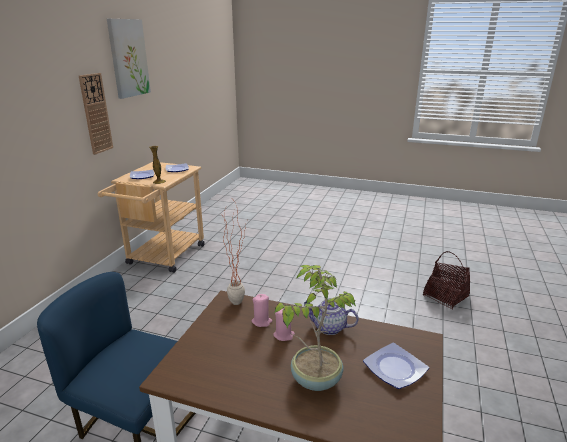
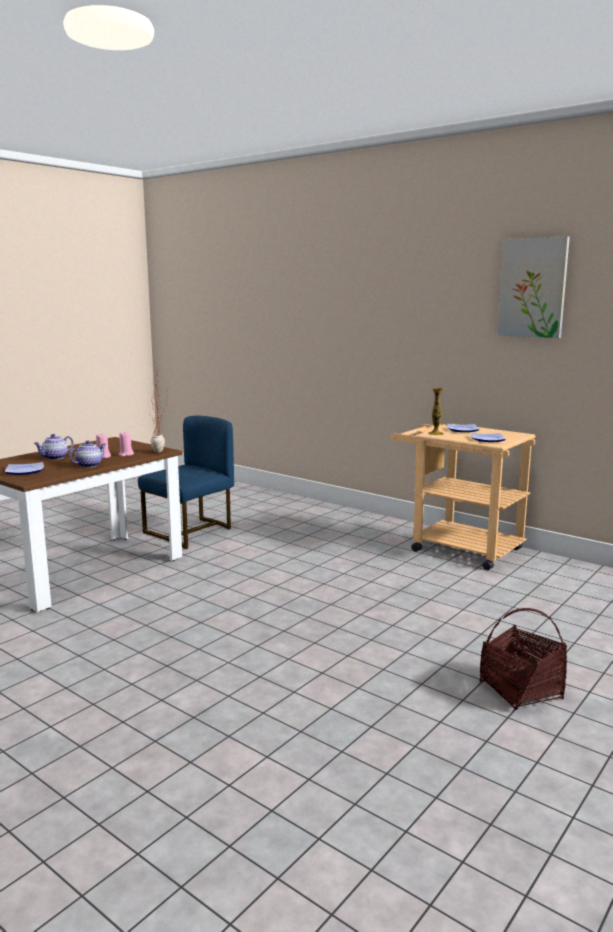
camera: 110 degrees right, 10 degrees down
(96, 114) = (459, 344): wall clock -> none
(315, 379) = (55, 458): potted plant -> teapot
(445, 296) = (210, 730): basket -> basket (521, 690)

